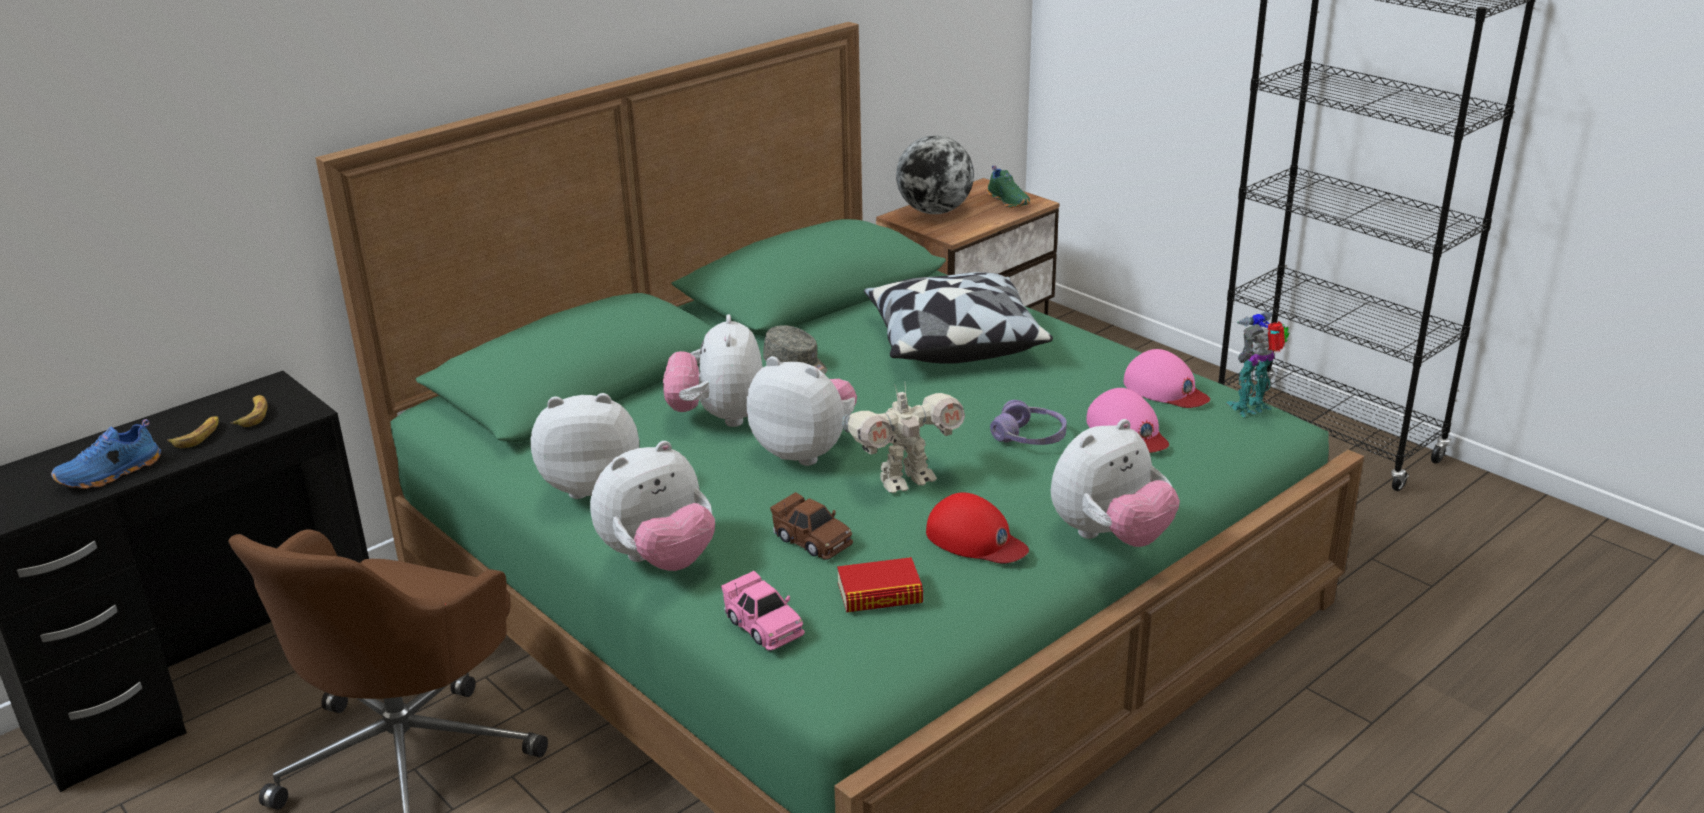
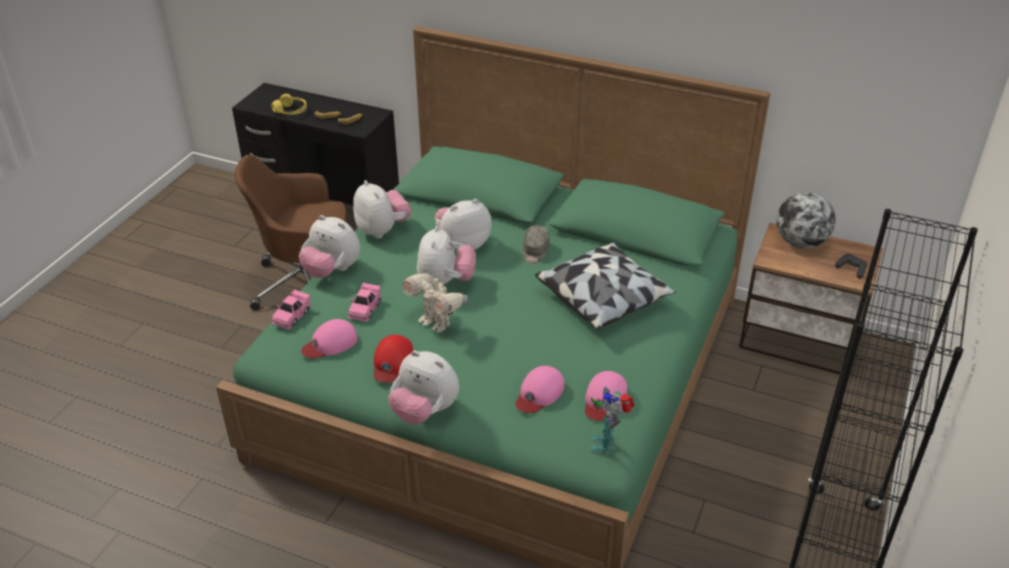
camera: 65 degrees right, 10 degrees up
(111, 474) = (290, 111): blue shoe -> yellow headphones
(812, 540) = (365, 309): brown toy car -> pink toy car
(880, 594) = (330, 343): book -> pink cap
(1009, 201) = (851, 269): green shoe -> black game controller
(1029, 437) = (507, 356): purple headphones -> none
(1252, 408) = (607, 443): toy robot -> toy robot turned 120 degrees counterclockwise

